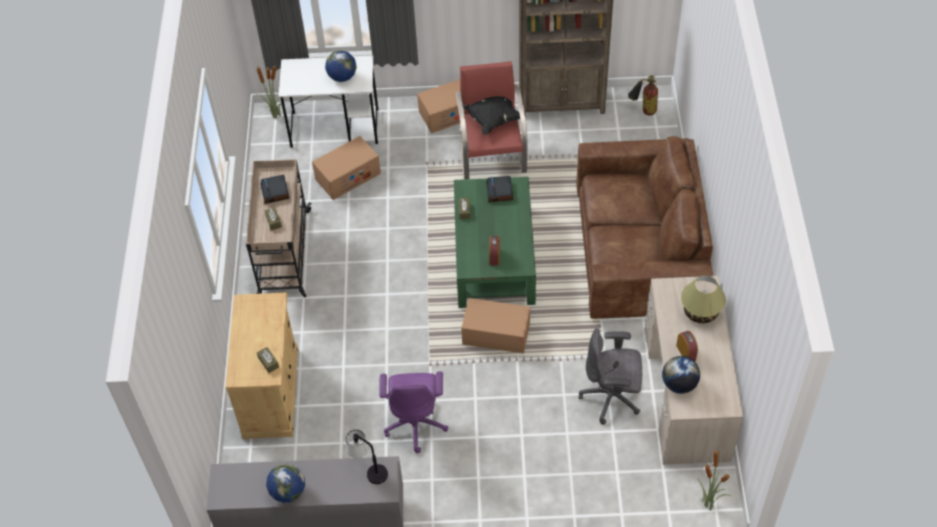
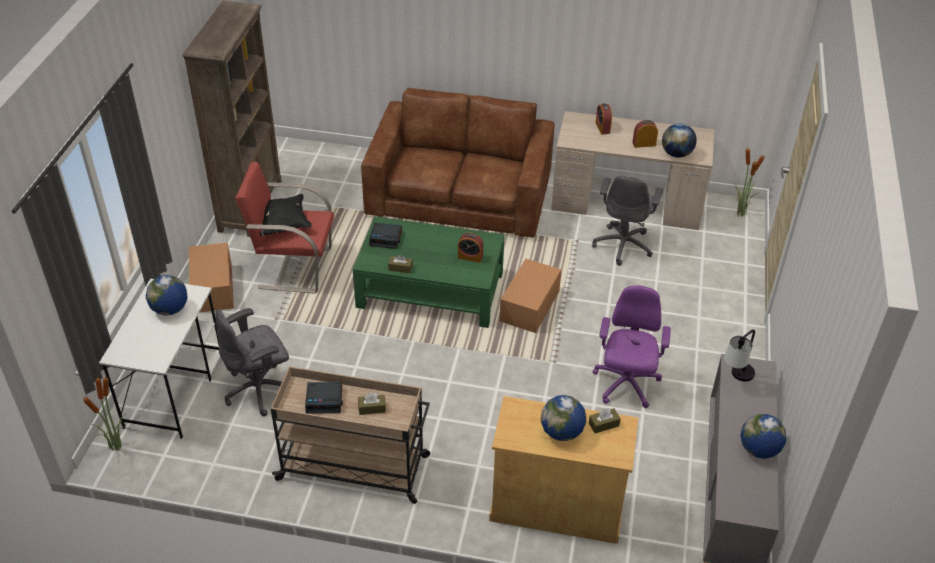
camera: 80 degrees left, 10 degrees down
(255, 336) = (561, 432): none -> globe
(347, 176) = (260, 390): cardboard box -> grey office chair
(416, 423) = (625, 385): purple office chair -> purple office chair turned 90 degrees counterclockwise
(643, 110) = (292, 157): fire extinguisher -> none
(700, 312) = (602, 127): table lamp -> alarm clock

